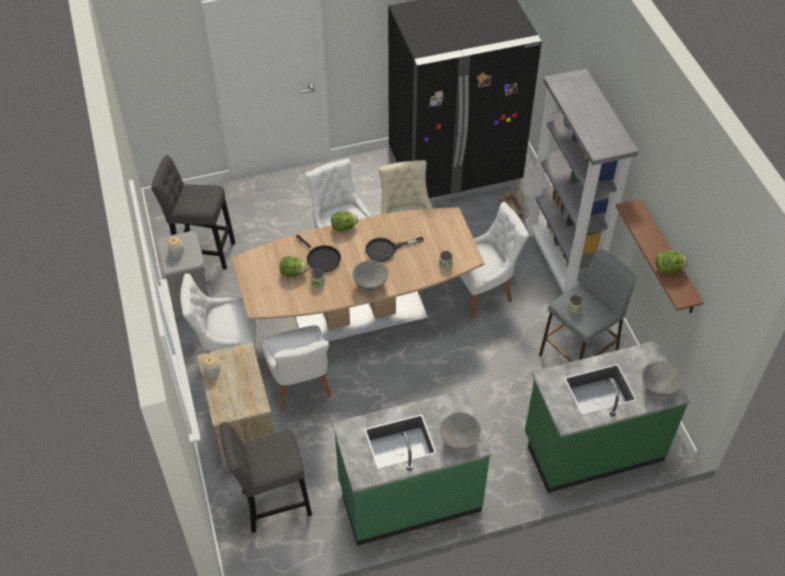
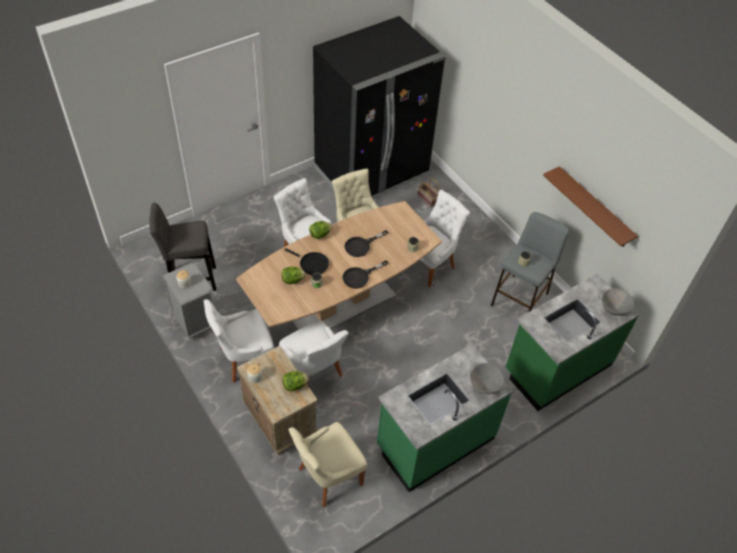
camera: 20 degrees left, 0 degrees up
(272, 505) = (327, 477): grey stool -> beige chair
(370, 285) = (360, 277): grey bowl -> black frying pan
(562, 264) = (481, 232): grey bookcase -> none
(668, 269) = (602, 215): lettuce -> lettuce (294, 385)

